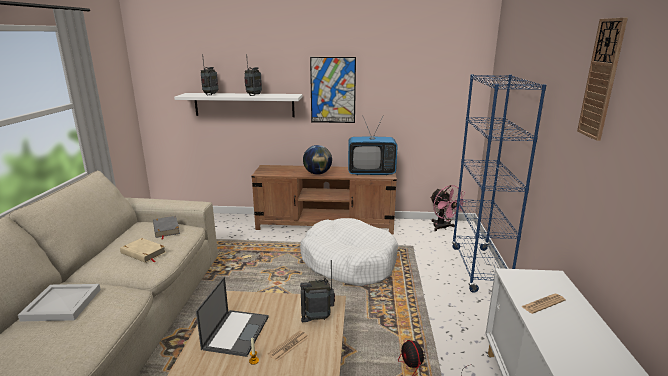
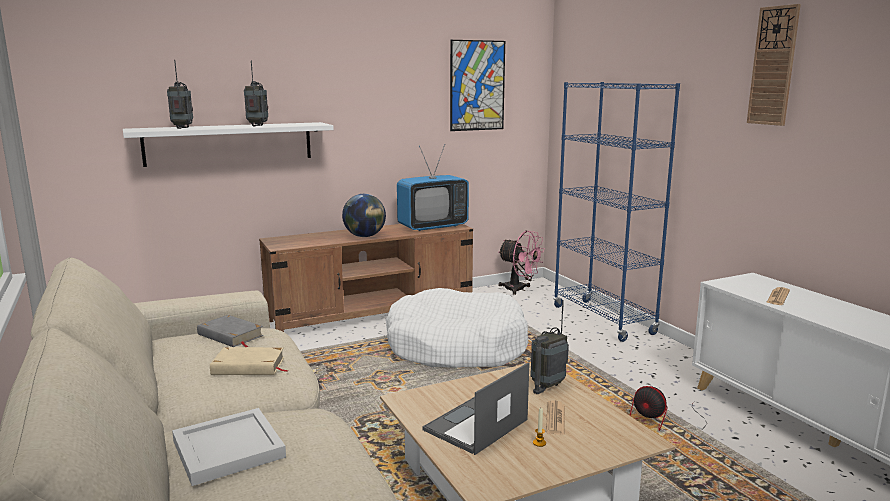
camera: 30 degrees left, 5 degrees down
(236, 332) = (475, 426): laptop -> laptop turned 120 degrees counterclockwise
(333, 90) = (365, 115): picture -> picture (477, 85)

